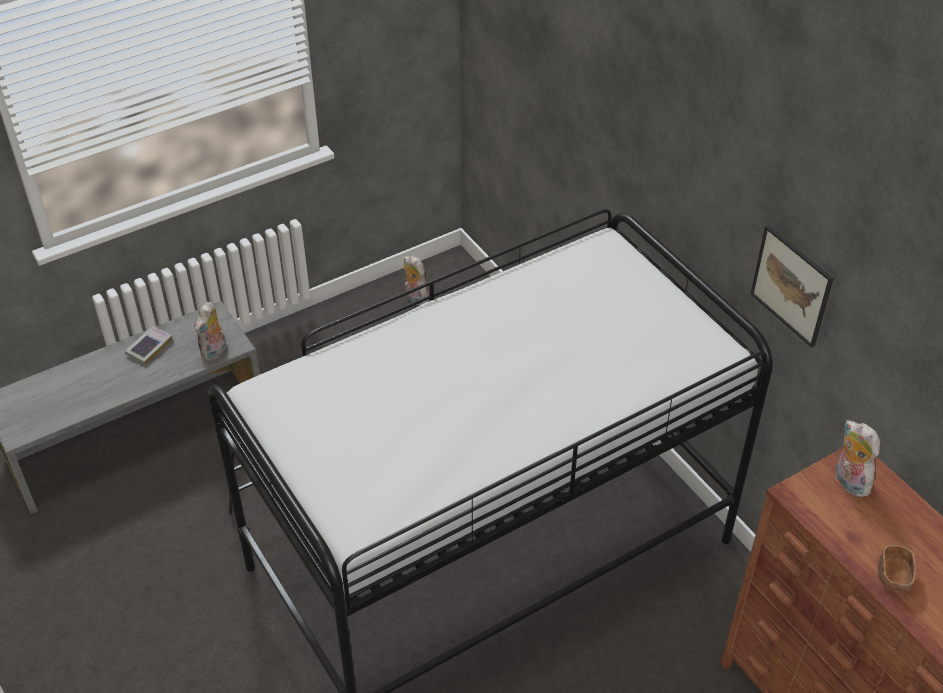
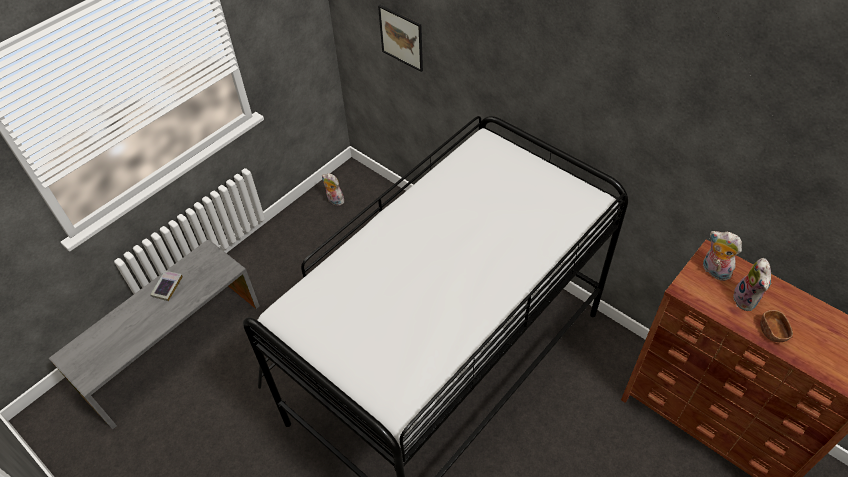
camera: 15 degrees left, 5 degrees up
(214, 352) = (216, 278): plush toy -> plush toy (747, 300)
(791, 285) = (640, 144): picture -> picture (401, 38)

